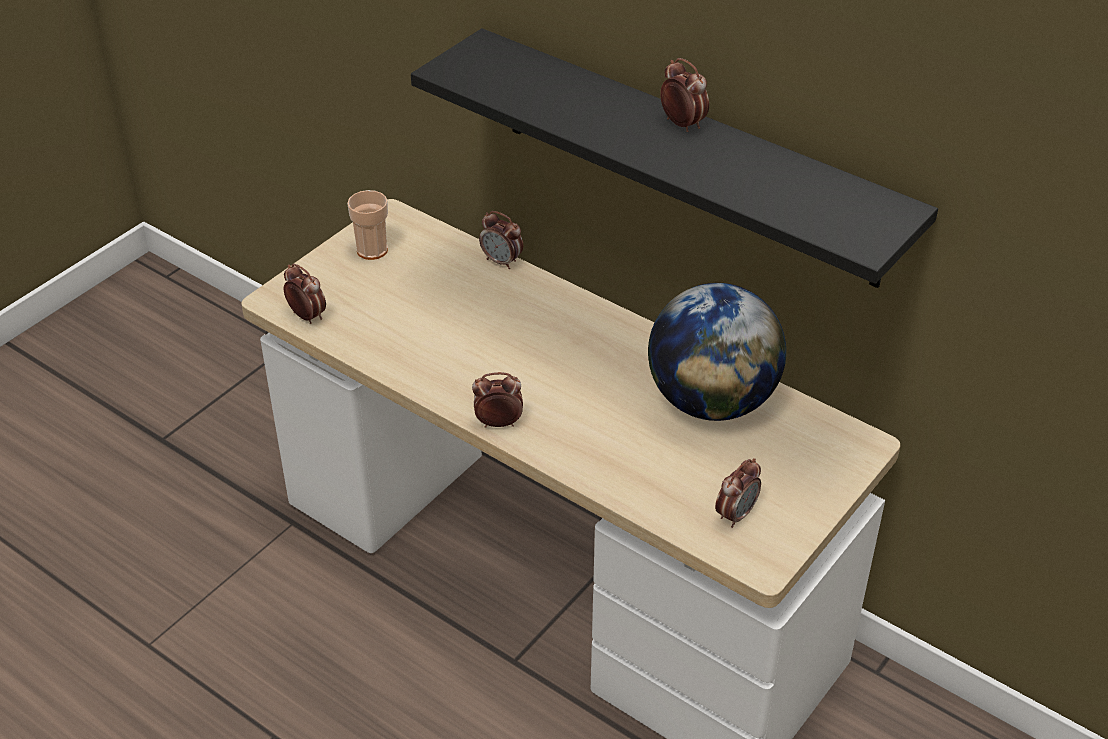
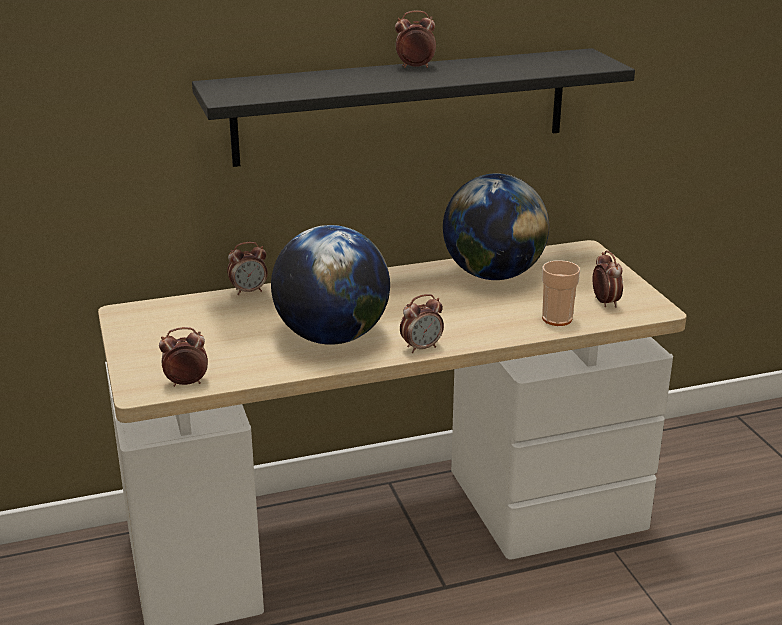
camera: 55 degrees left, 15 degrees down
(372, 250) = (151, 332): cup -> cup (557, 319)
(463, 356) = (332, 337): none -> globe
(498, 423) = (421, 348): alarm clock -> alarm clock turned 150 degrees counterclockwise

